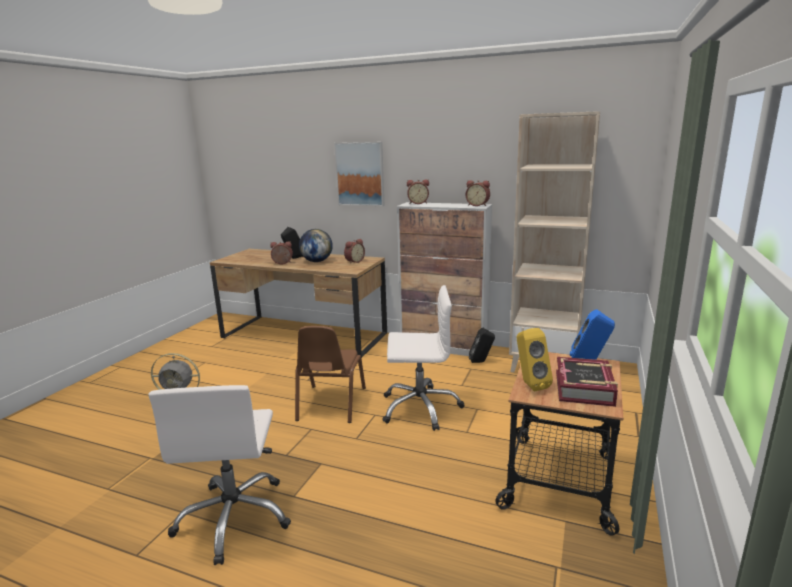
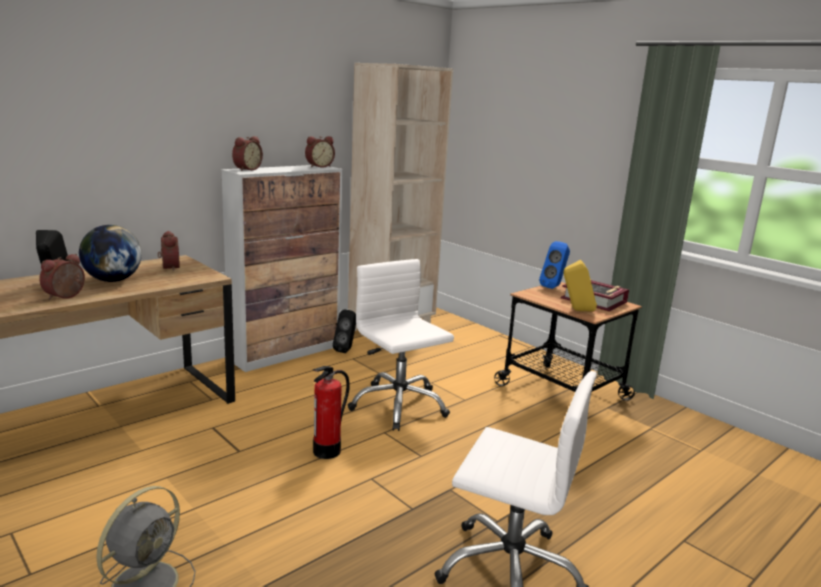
camera: 65 degrees left, 0 degrees up
(330, 404) = (327, 451): brown chair -> fire extinguisher
(360, 174) = (140, 130): picture -> none
(420, 407) = (398, 405): white office chair -> white office chair turned 60 degrees counterclockwise

